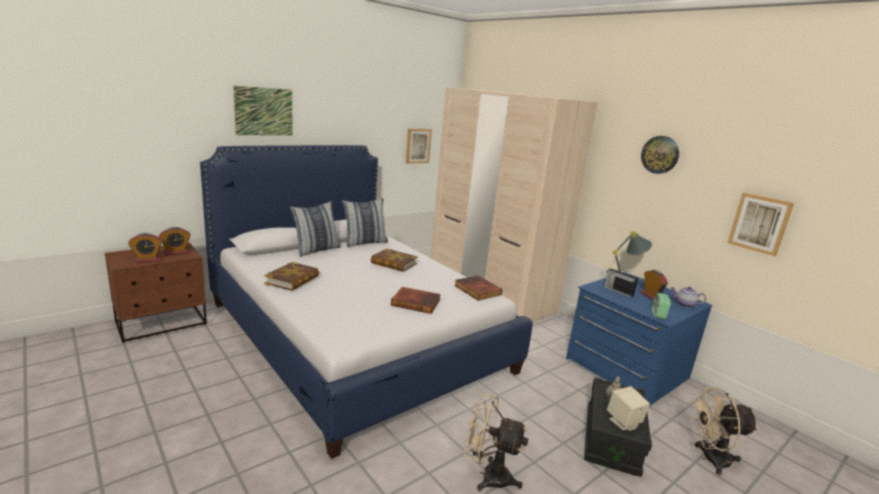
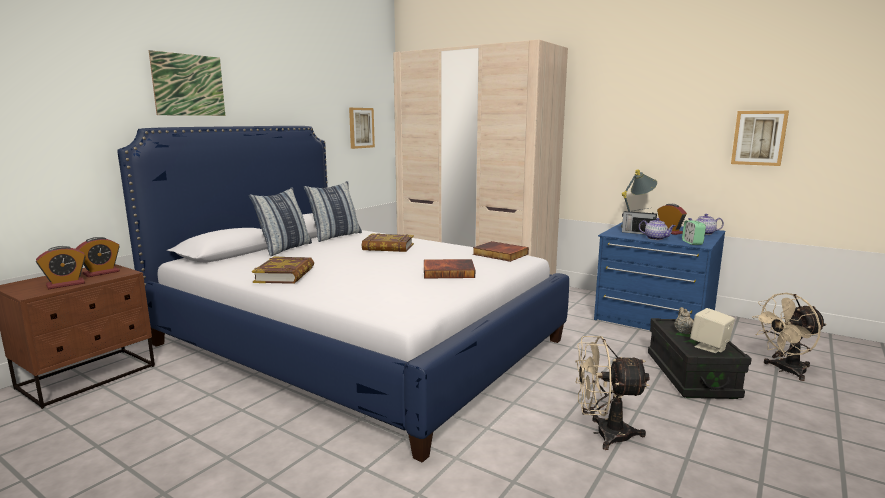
camera: 15 degrees left, 5 degrees down
(628, 302) = (656, 238): none -> teapot
(660, 154) = (644, 90): wall clock -> none

